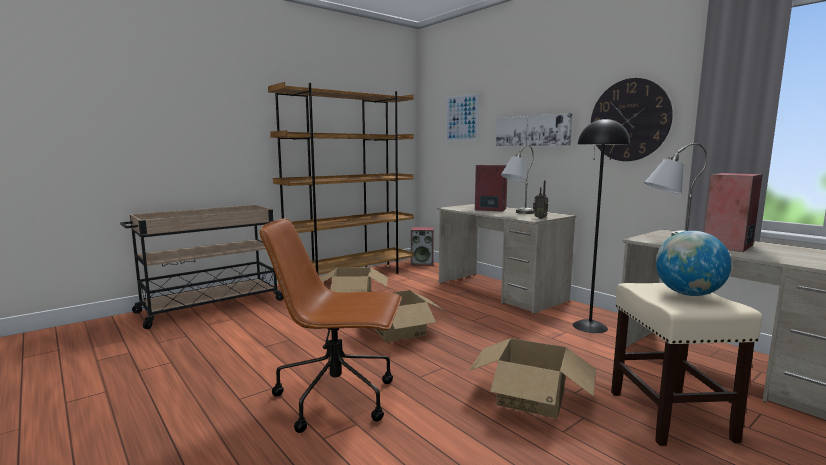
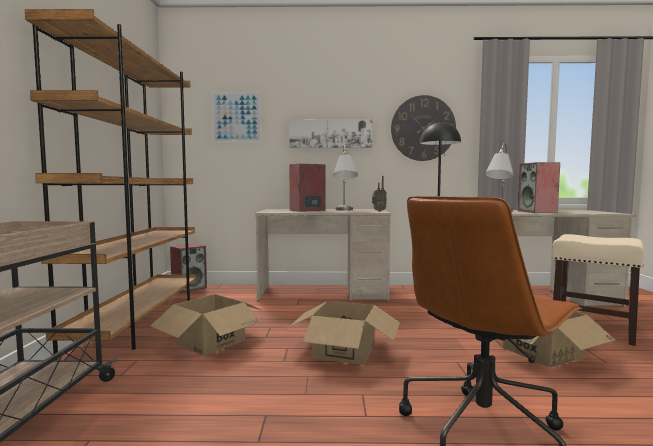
camera: 50 degrees left, 5 degrees down
(688, 294) = (597, 238): globe -> none

